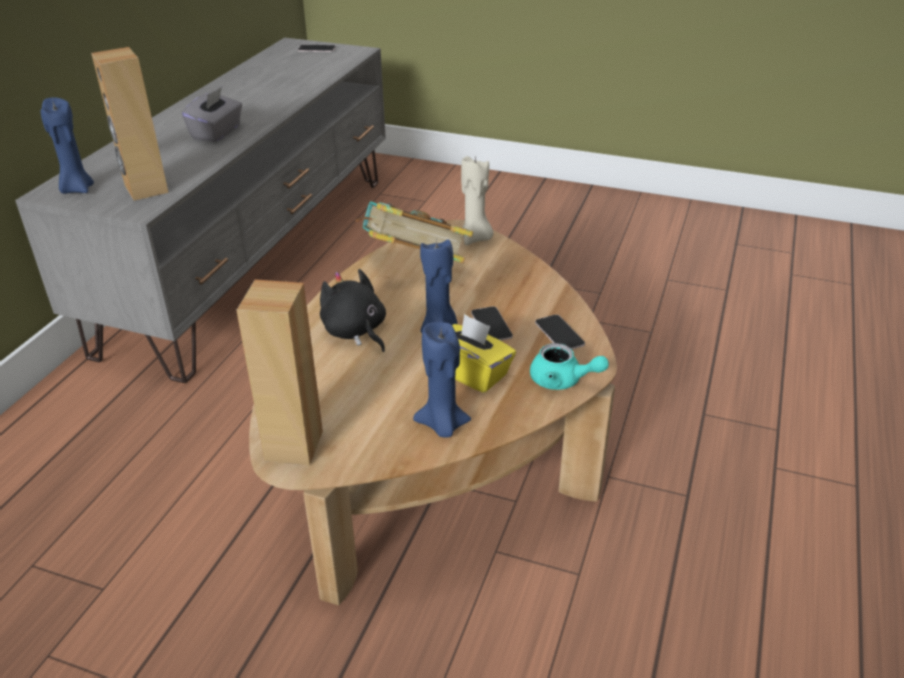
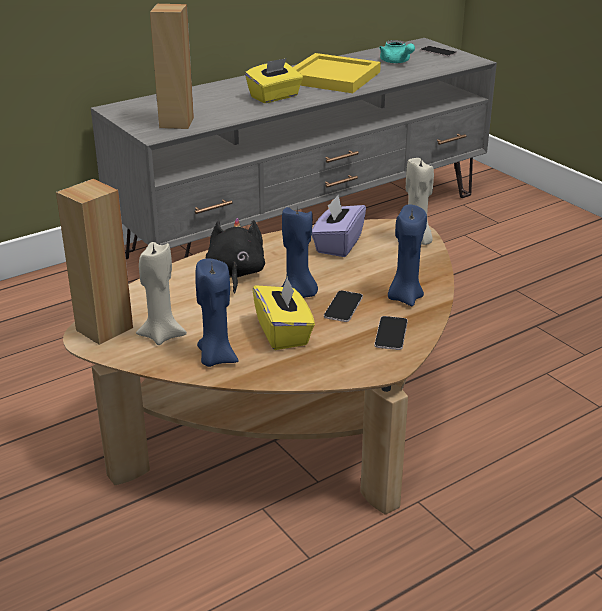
camera: 35 degrees right, 5 degrees down
(76, 189) = (134, 111): blue candle -> blue candle (404, 297)
(217, 133) = (274, 97): grey tissue box -> yellow tissue box
(248, 98) = (331, 77): none -> yellow tray
(362, 426) = (161, 335): none -> beige candle
(414, 266) = (338, 244): book -> purple tissue box
(562, 381) = (346, 367): turquoise teapot -> turquoise teapot (396, 62)

